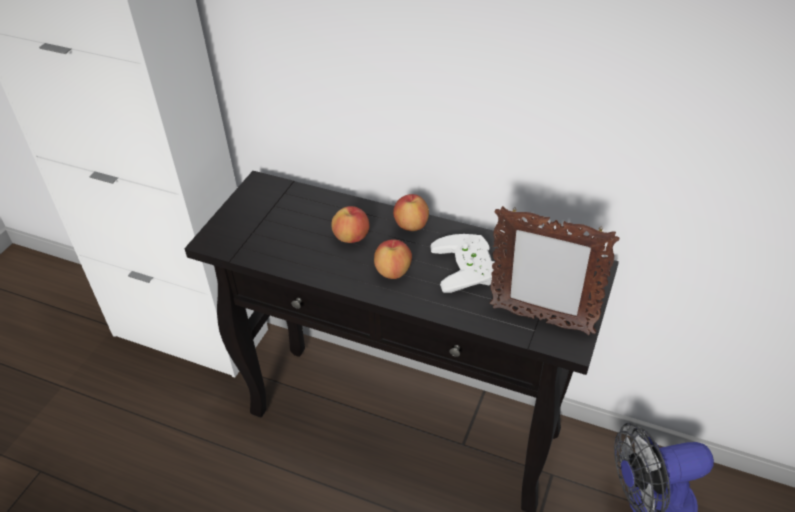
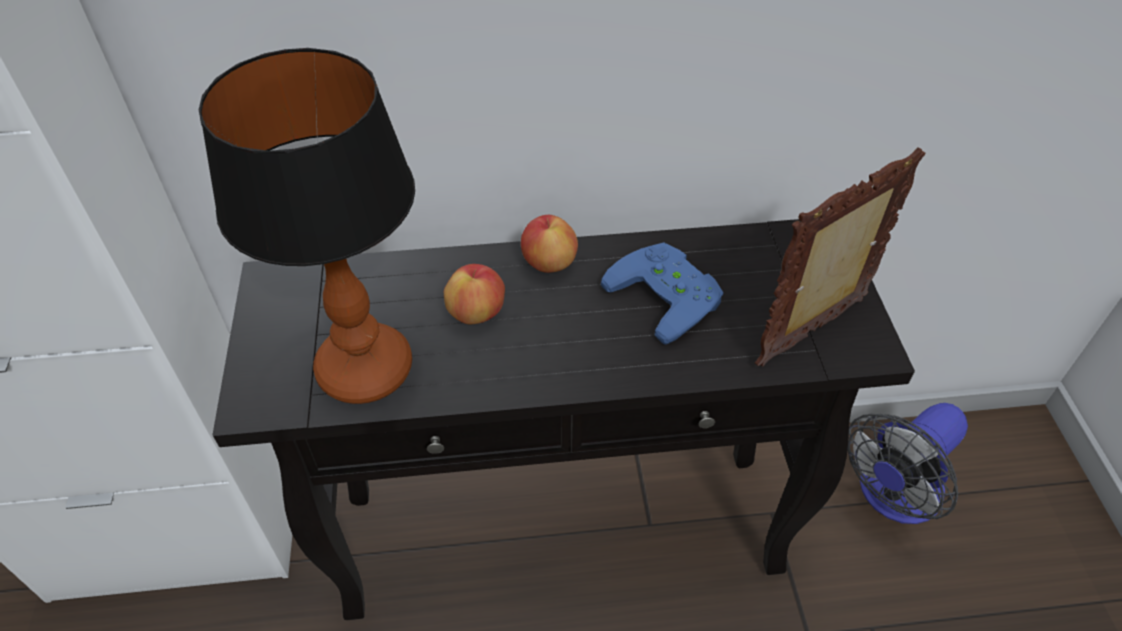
camera: 30 degrees left, 5 degrees up
(274, 245) = (364, 371): none -> table lamp
(393, 271) = (573, 341): apple -> none
(468, 267) = (669, 294): white game controller -> blue game controller
(540, 320) = (813, 332): picture frame -> picture frame turned 150 degrees clockwise

